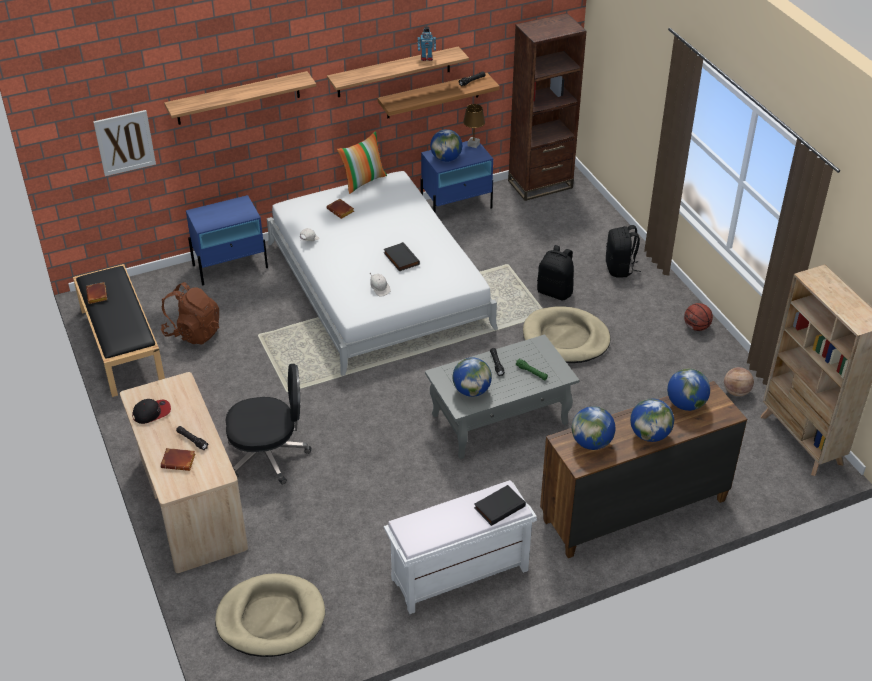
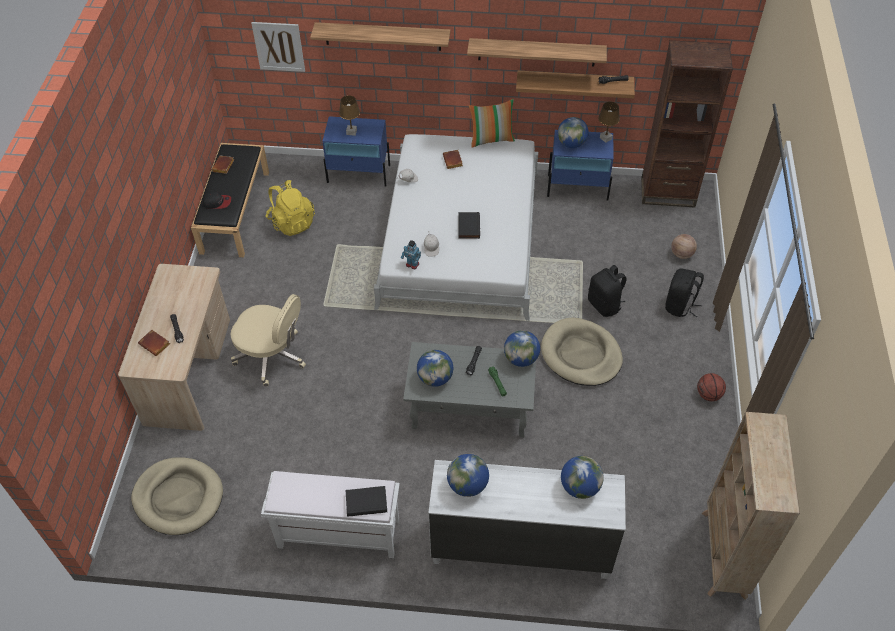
camera: 30 degrees right, 10 degrees up
(152, 412) = (167, 292): cap -> cap (217, 202)
(193, 332) = (292, 222): brown backpack -> yellow backpack
(222, 216) = (352, 132): none -> brown table lamp
(269, 455) = (272, 356): black office chair -> beige office chair
(426, 58) = (568, 49): toy robot -> toy robot (412, 265)
(633, 510) = (520, 546): brown dresser -> white dresser
(649, 435) = (523, 502): globe -> globe (521, 359)
(736, 392) = (698, 476): basketball -> basketball (681, 254)

